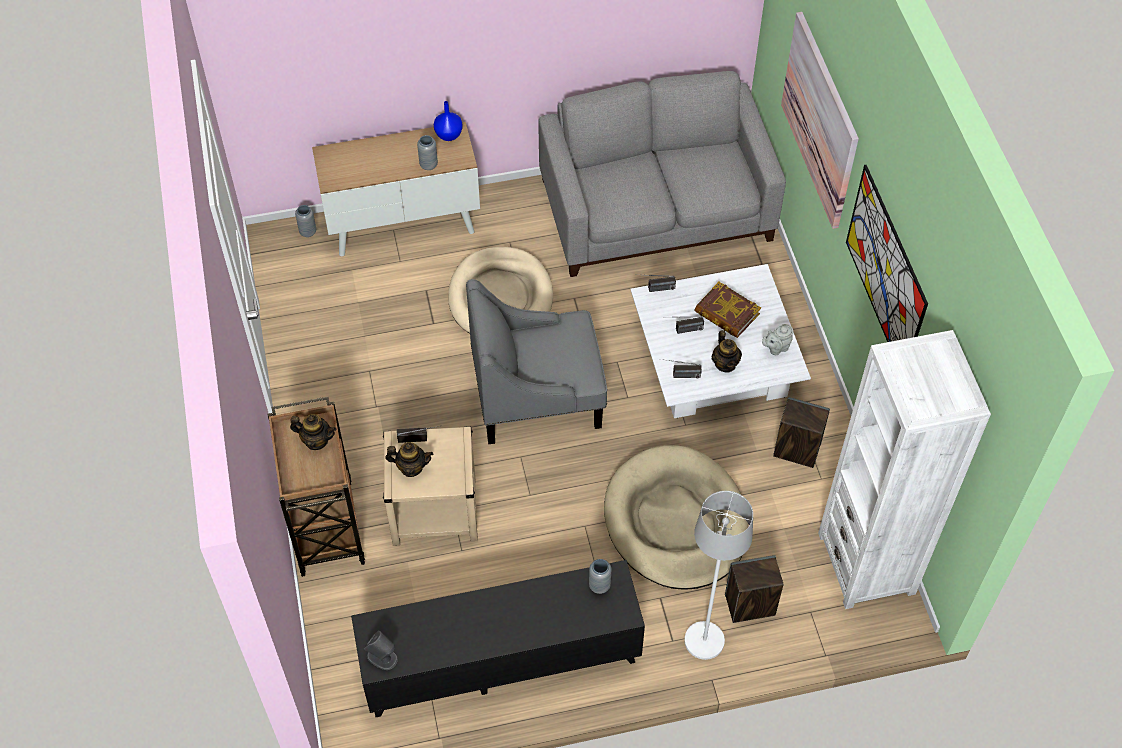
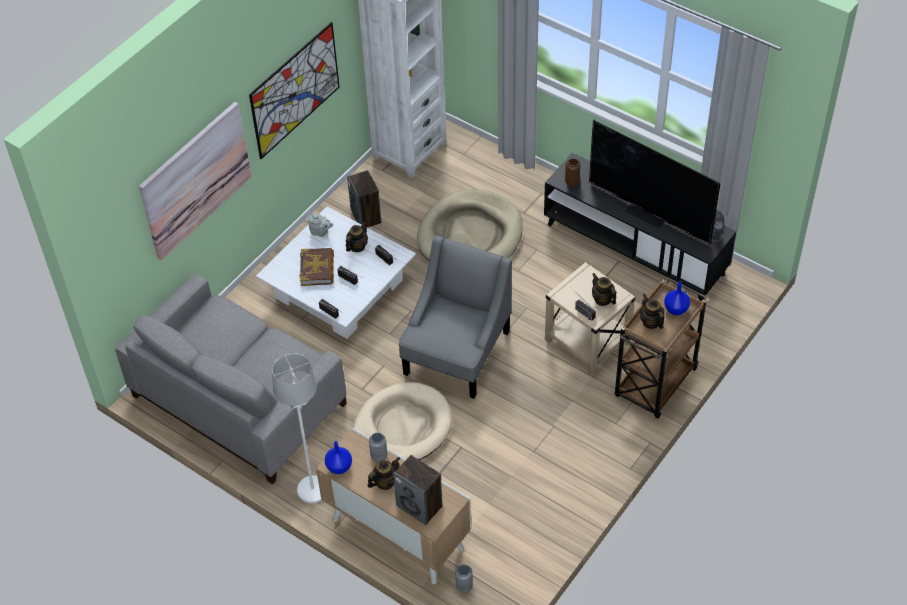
camera: 130 degrees left, 5 degrees down
(306, 475) = (676, 309): none -> blue vase
(400, 153) = (385, 482): none -> teapot
(477, 620) = (648, 213): none -> television
(537, 396) = (457, 353): grey armchair -> grey armchair turned 105 degrees counterclockwise
(599, 585) = (572, 182): grey vase -> brown vase
(704, 640) = (527, 181): white floor lamp -> white floor lamp (312, 490)
(749, 605) = (486, 177): speaker -> speaker (420, 506)

